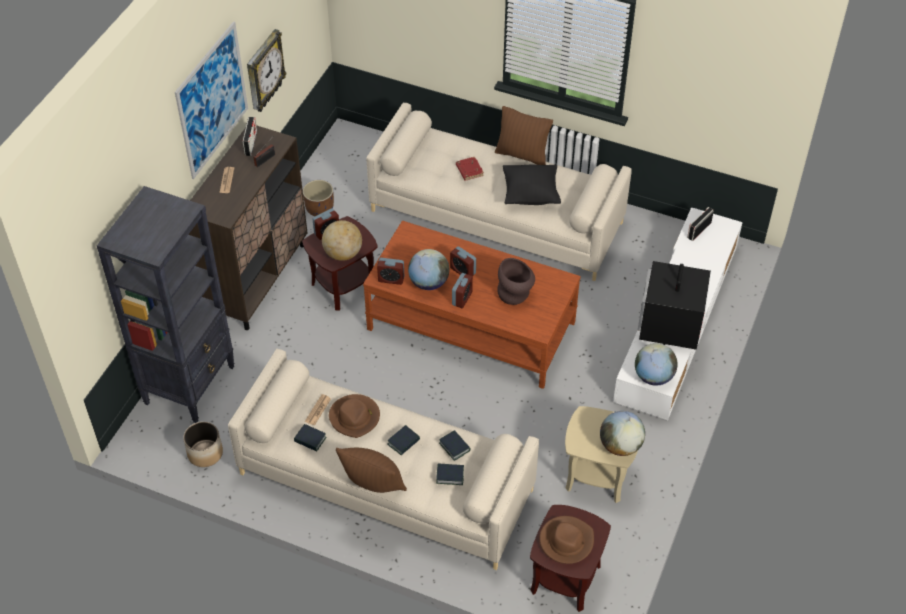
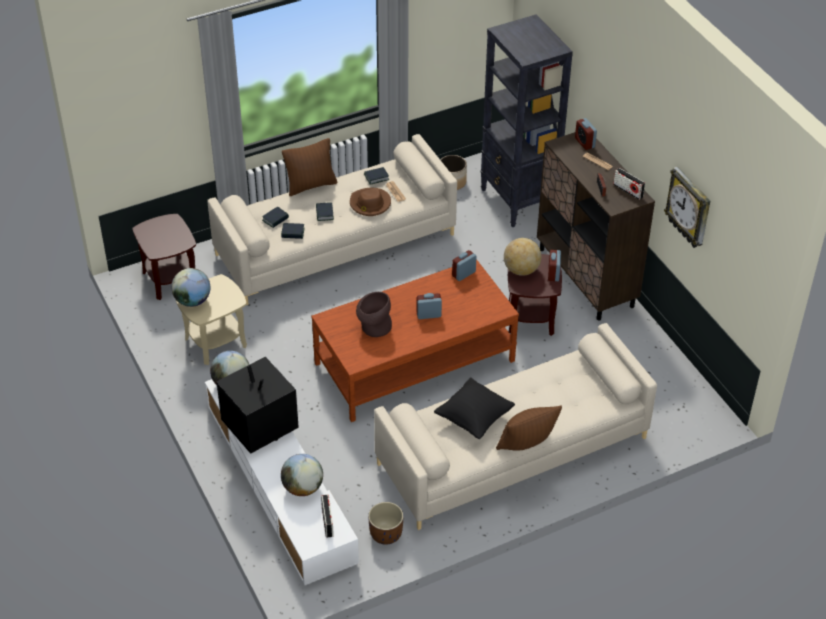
camera: 130 degrees right, 5 degrees down
(212, 100) = (642, 124): picture -> none
(319, 208) = (632, 350): brown planter -> brown planter (386, 534)
(428, 283) = (438, 290): globe -> globe (303, 488)
(462, 298) = (403, 298): alarm clock -> alarm clock (584, 143)
(469, 170) = (542, 398): red book -> none
(566, 541) = (166, 233): brown hat -> none

